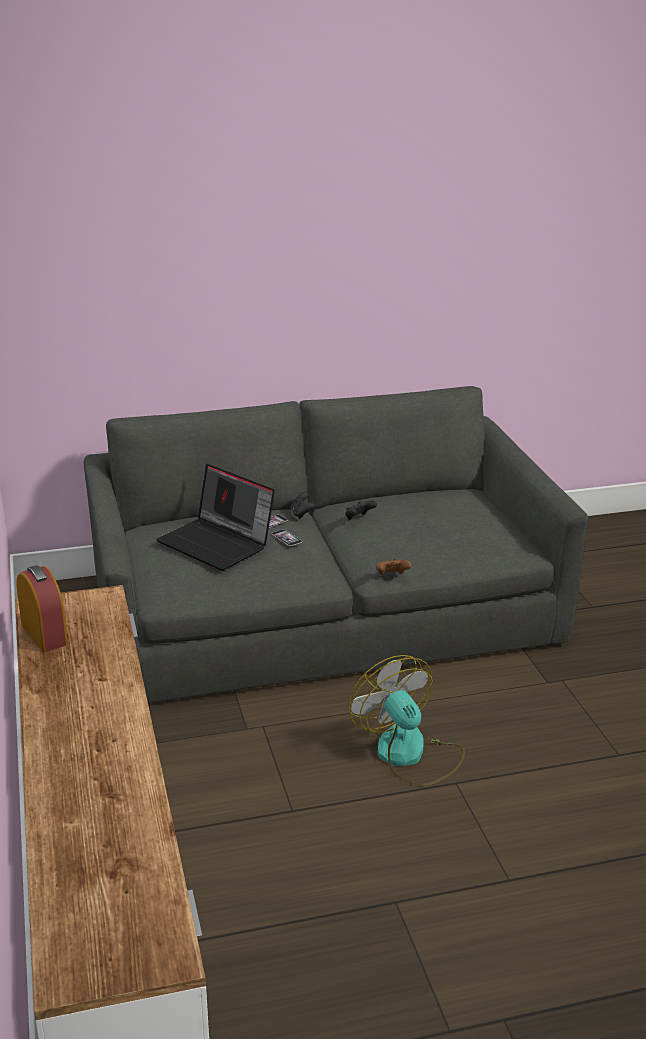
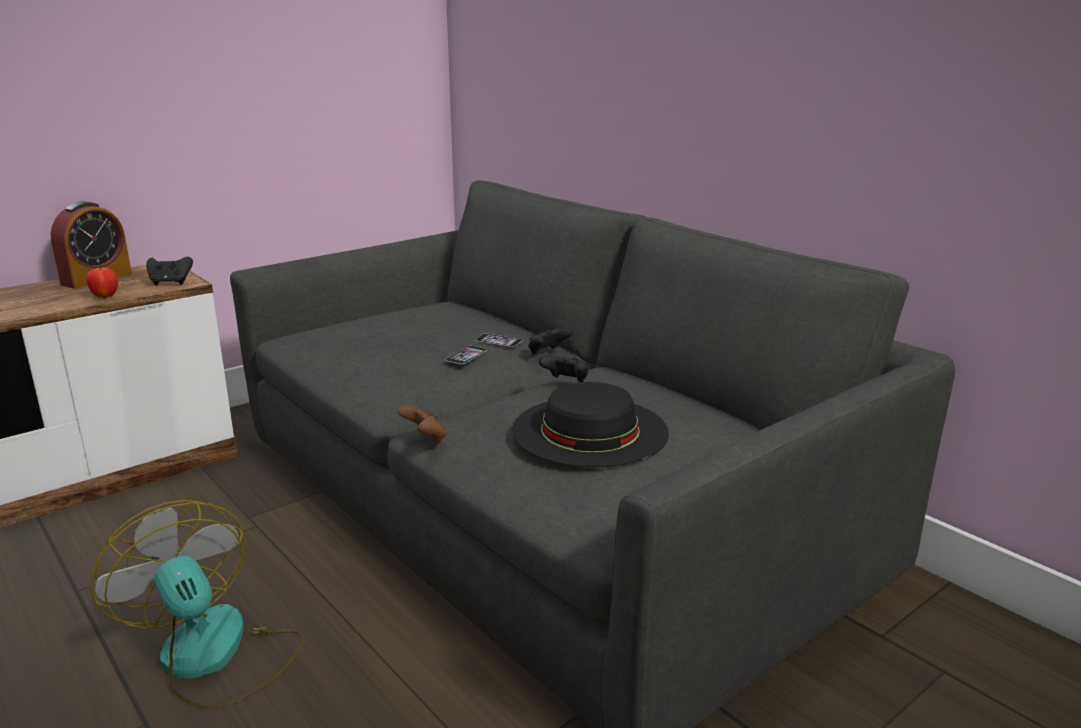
camera: 65 degrees right, 5 degrees down
(100, 601) = (170, 283): none -> black game controller
(112, 630) = (105, 296): none -> apple
(218, 543) = (419, 328): laptop -> none
(409, 755) = (214, 657): fan -> fan turned 75 degrees counterclockwise
(433, 527) = (589, 430): none -> black hat

